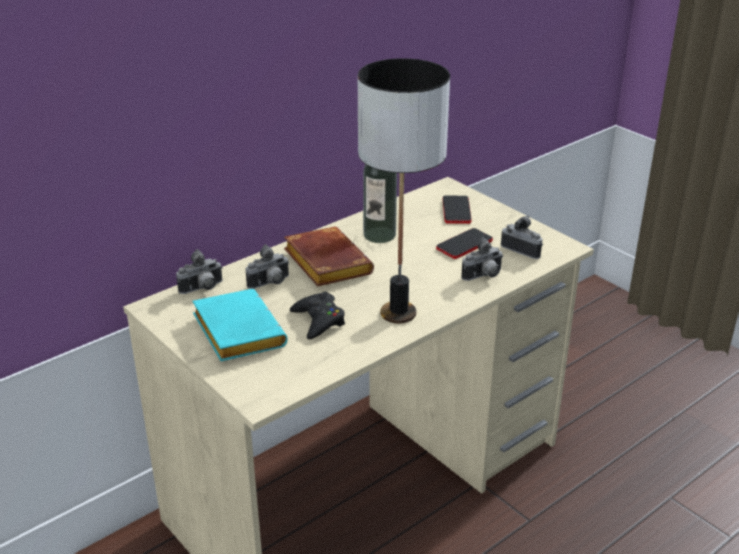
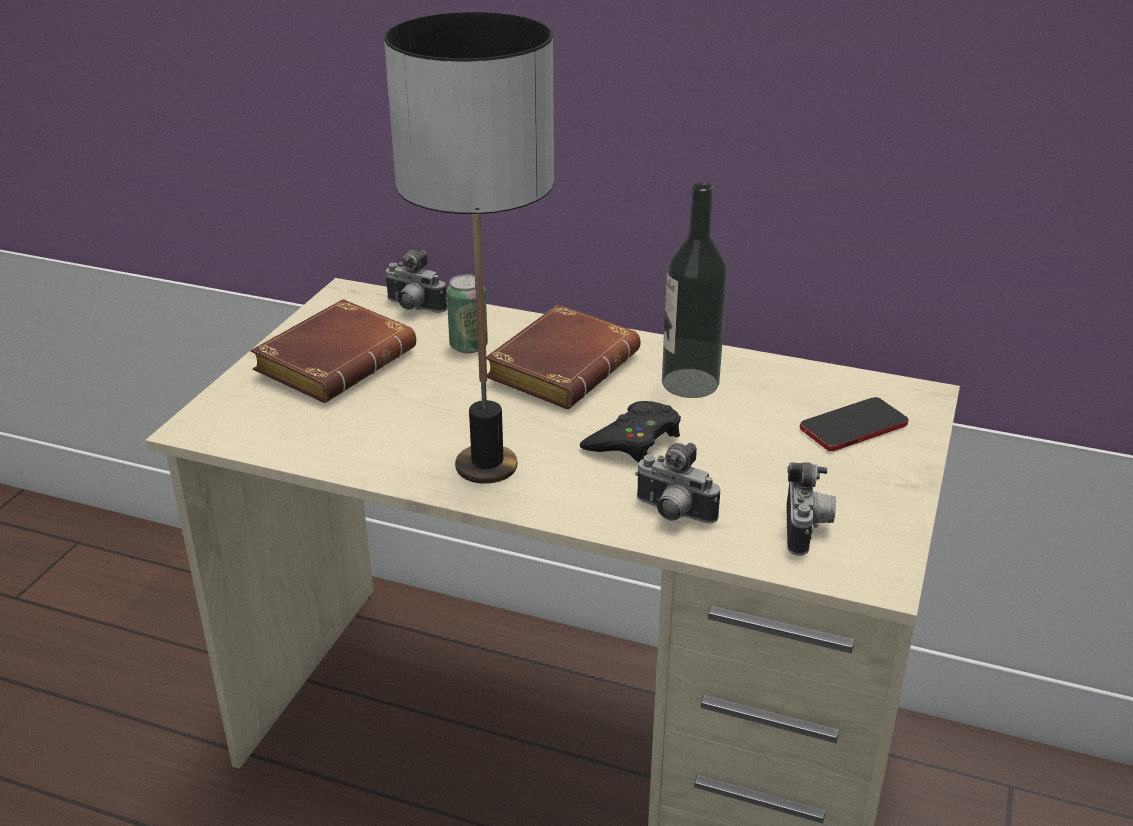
camera: 60 degrees right, 0 degrees up
(235, 331) = (336, 360): turquoise book -> brown book
(270, 284) = (468, 346): camera -> can
(318, 320) = (411, 409): black game controller -> black game controller (634, 440)
(464, 245) = (752, 466): phone -> none

